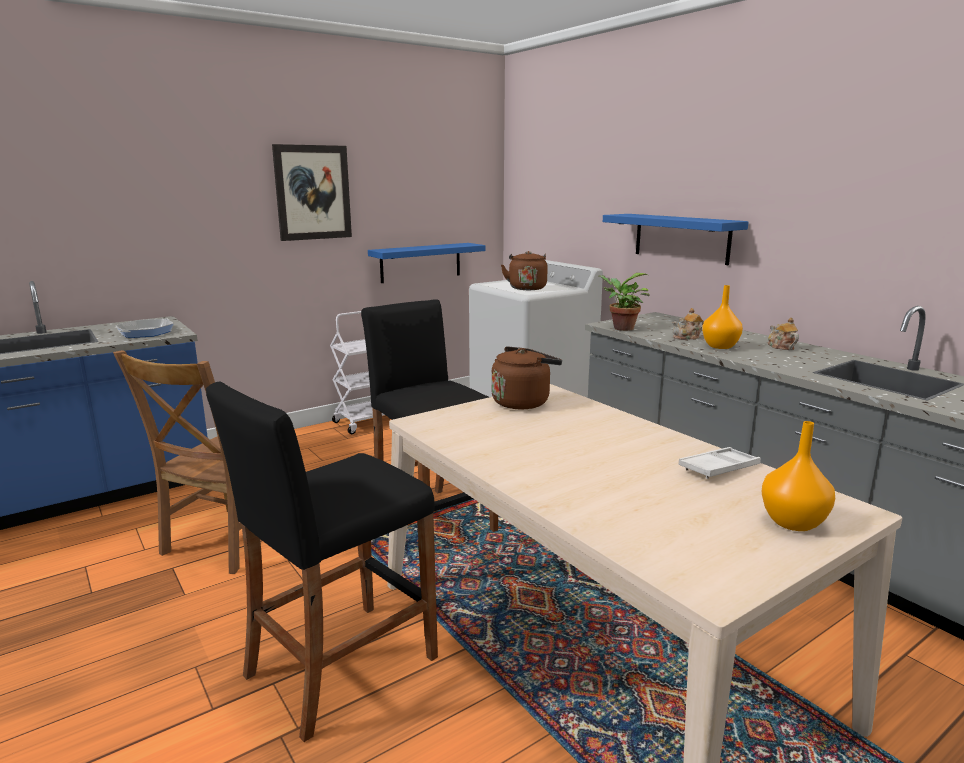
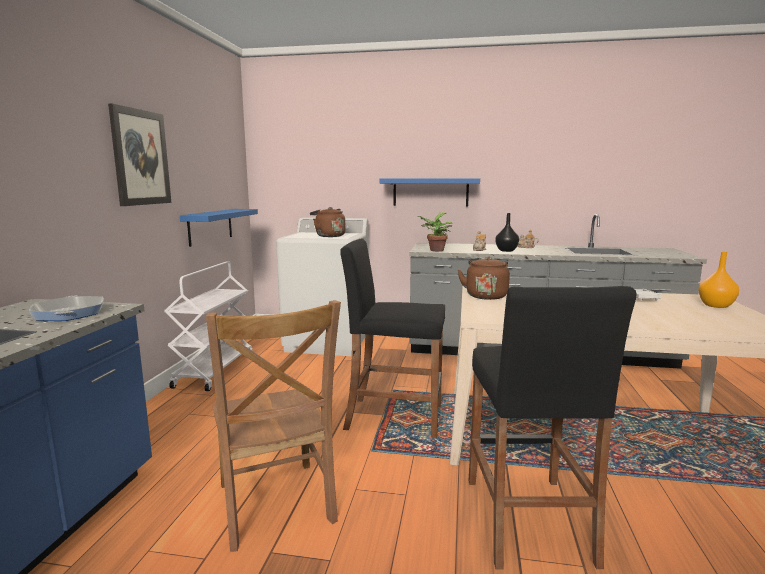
camera: 45 degrees left, 5 degrees down
(719, 346) = (506, 250): orange vase -> black vase

